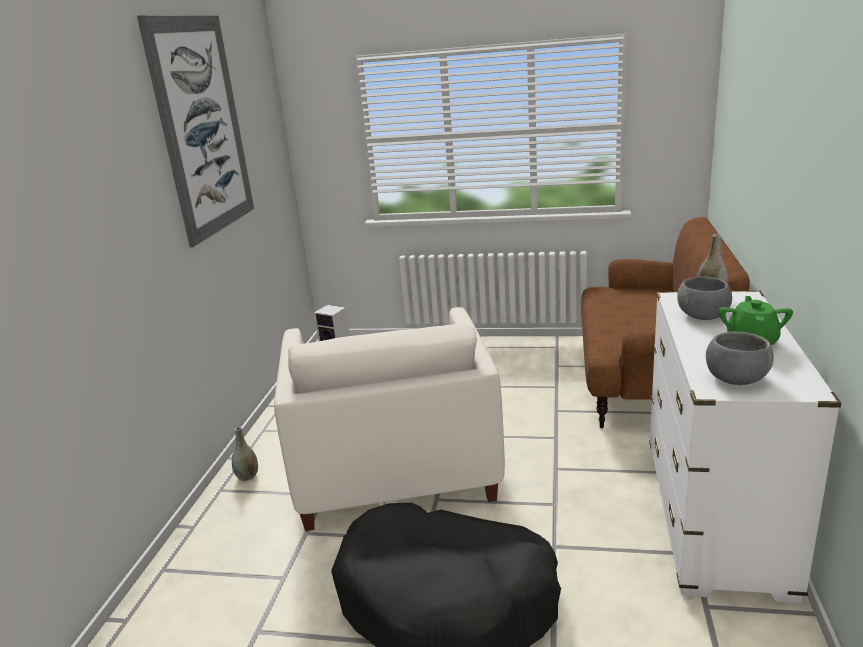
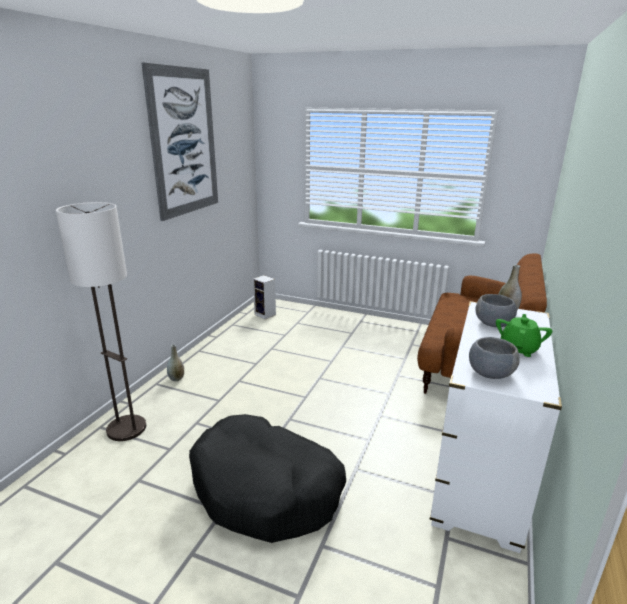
camera: 10 degrees right, 0 degrees up
(205, 563) = (127, 428): none -> floor lamp
(395, 468) = (272, 392): white armchair -> none

